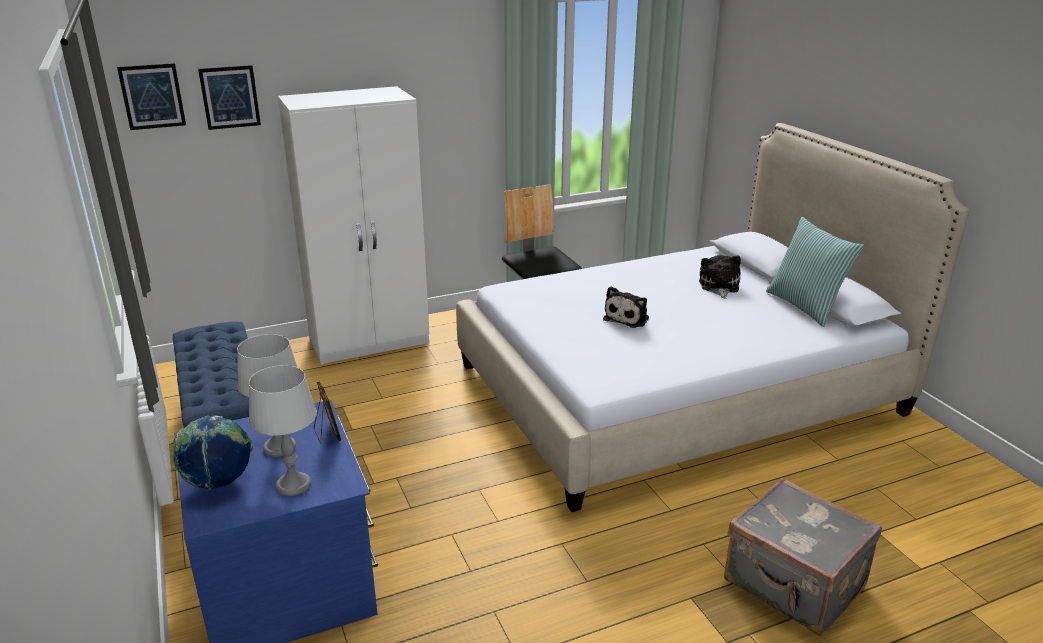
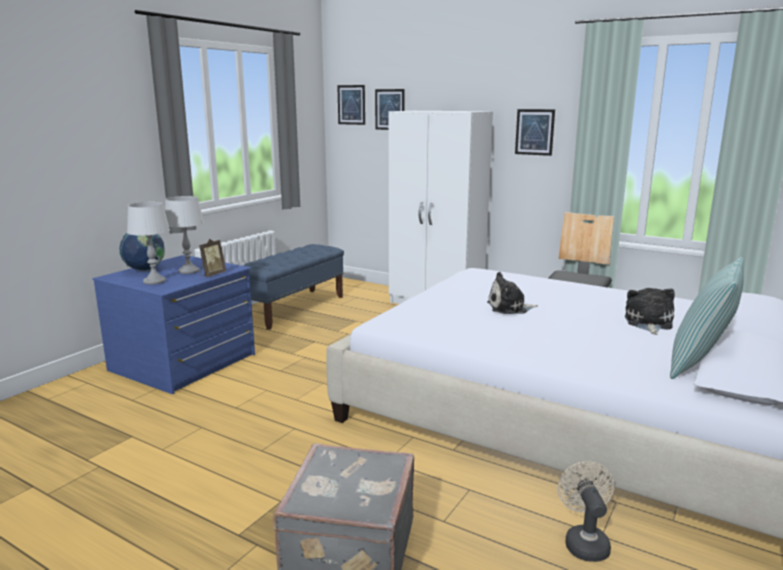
camera: 55 degrees right, 10 degrees down
(448, 105) = (534, 132): none -> picture
(719, 286) = (648, 323): plush toy -> plush toy turned 45 degrees counterclockwise
(840, 469) = (584, 542): none -> beige fan

